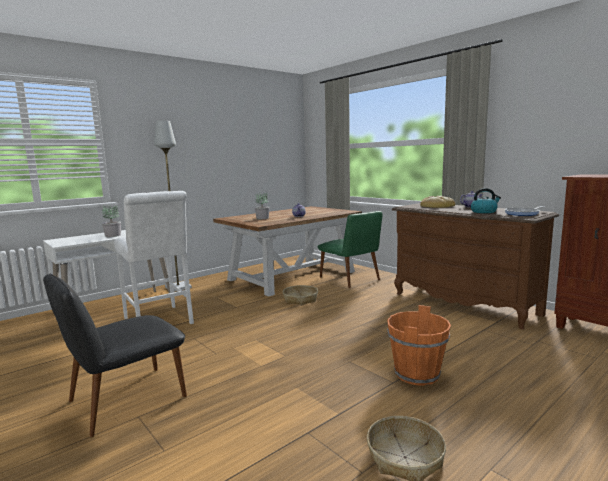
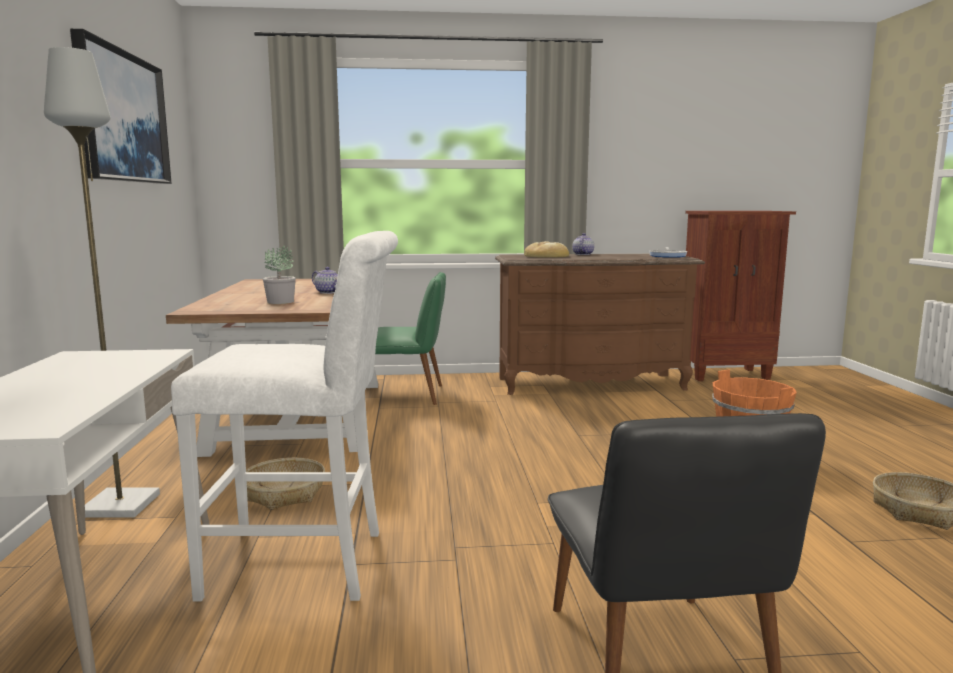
camera: 55 degrees left, 0 degrees up
(113, 235) = (84, 380): potted plant -> none
(234, 136) = (122, 117): none -> picture
(300, 300) = (425, 438): basket -> basket (284, 493)
(484, 212) = (629, 257): kettle -> none

